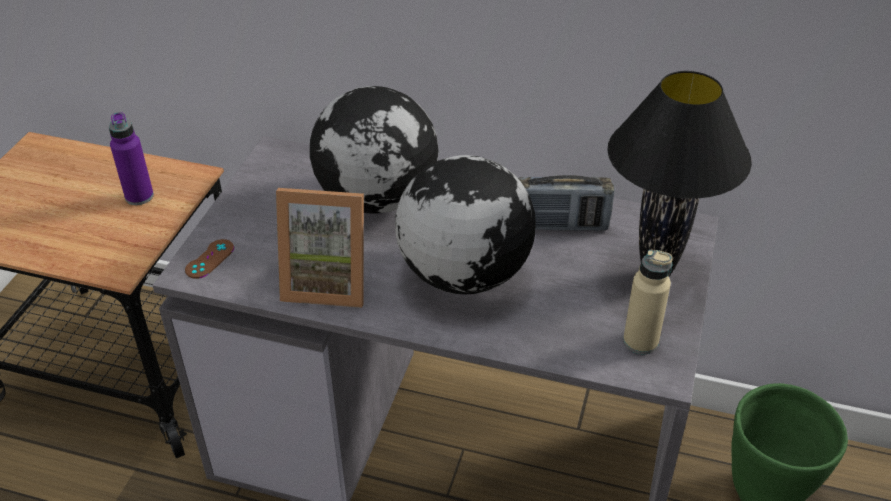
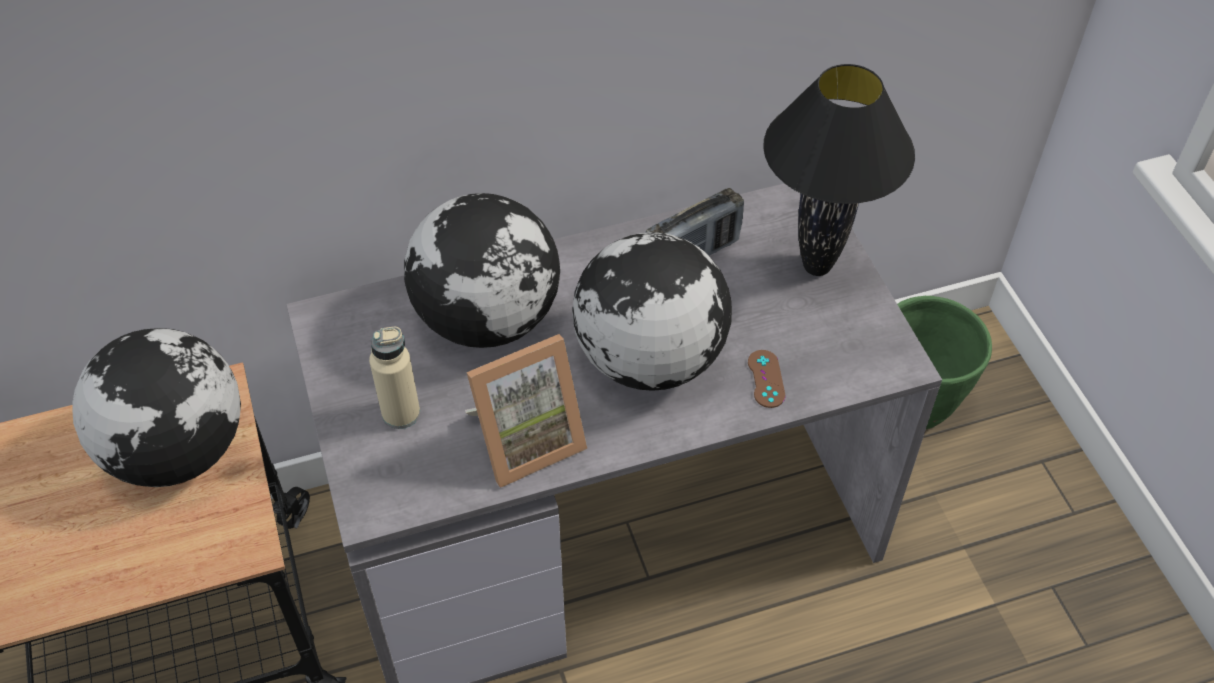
camera: 35 degrees left, 10 degrees up
(139, 196) = (177, 449): purple bottle -> globe
(210, 259) = (377, 482): brown game controller -> brown game controller (766, 379)
(640, 341) = (858, 342): beige bottle -> beige bottle (401, 413)

